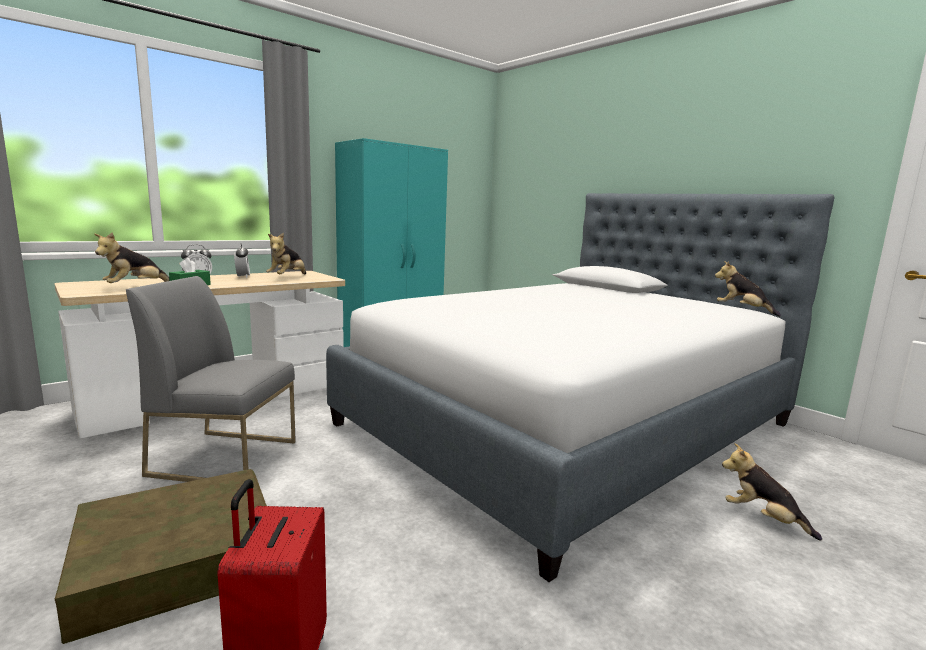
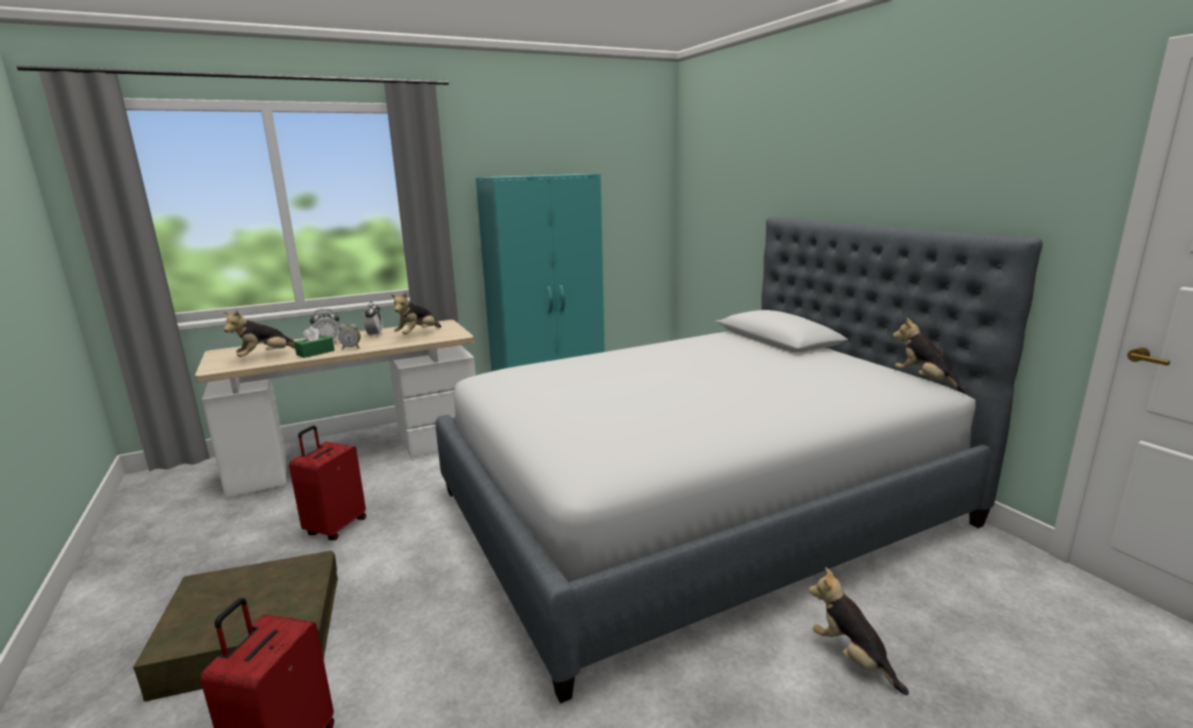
camera: 15 degrees right, 5 degrees up
(226, 457) = (335, 527): grey chair -> red suitcase
(227, 283) = (351, 348): none -> alarm clock

